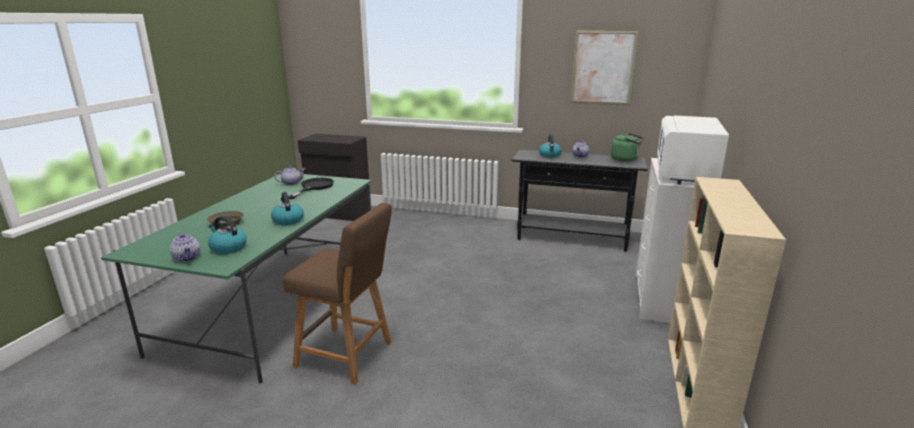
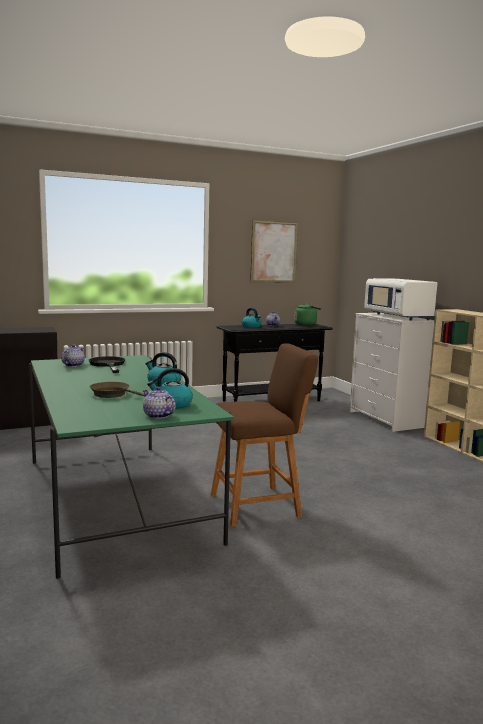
camera: 40 degrees left, 10 degrees down
(187, 258) = (157, 416): teapot -> teapot turned 150 degrees counterclockwise

